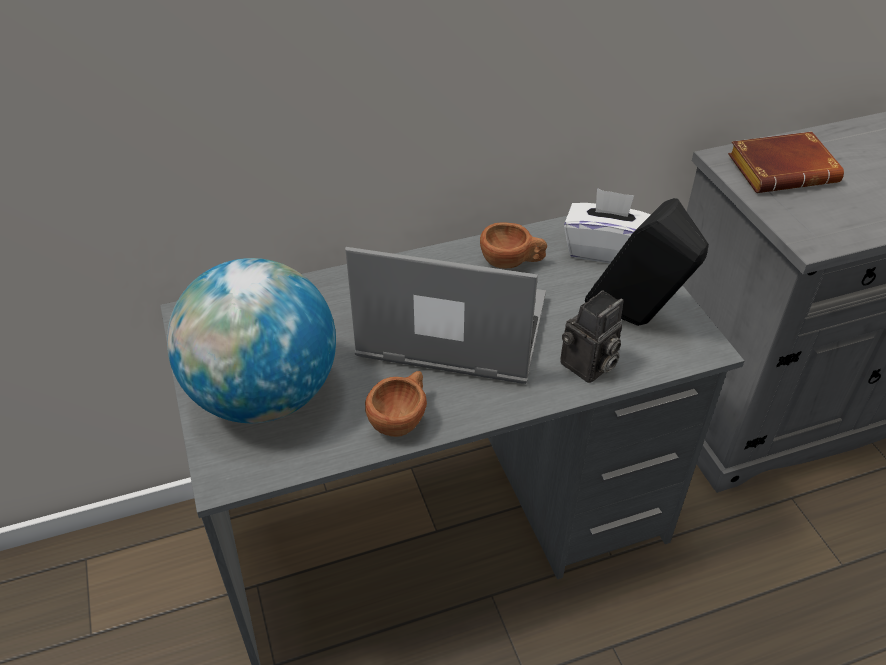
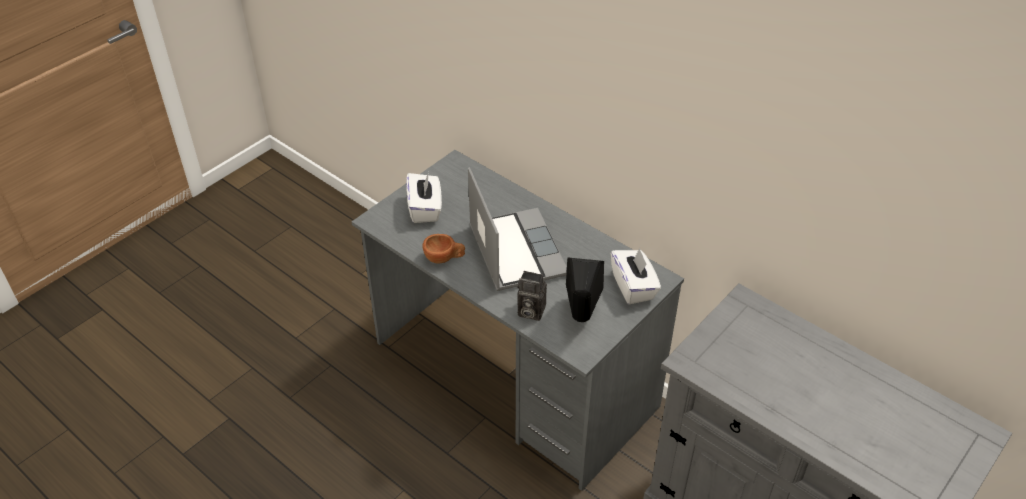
camera: 60 degrees right, 0 degrees up
(264, 395) = (425, 209): globe -> white tissue box
(512, 262) = (588, 253): brown cup -> none
(783, 169) = (758, 330): brown book -> none

